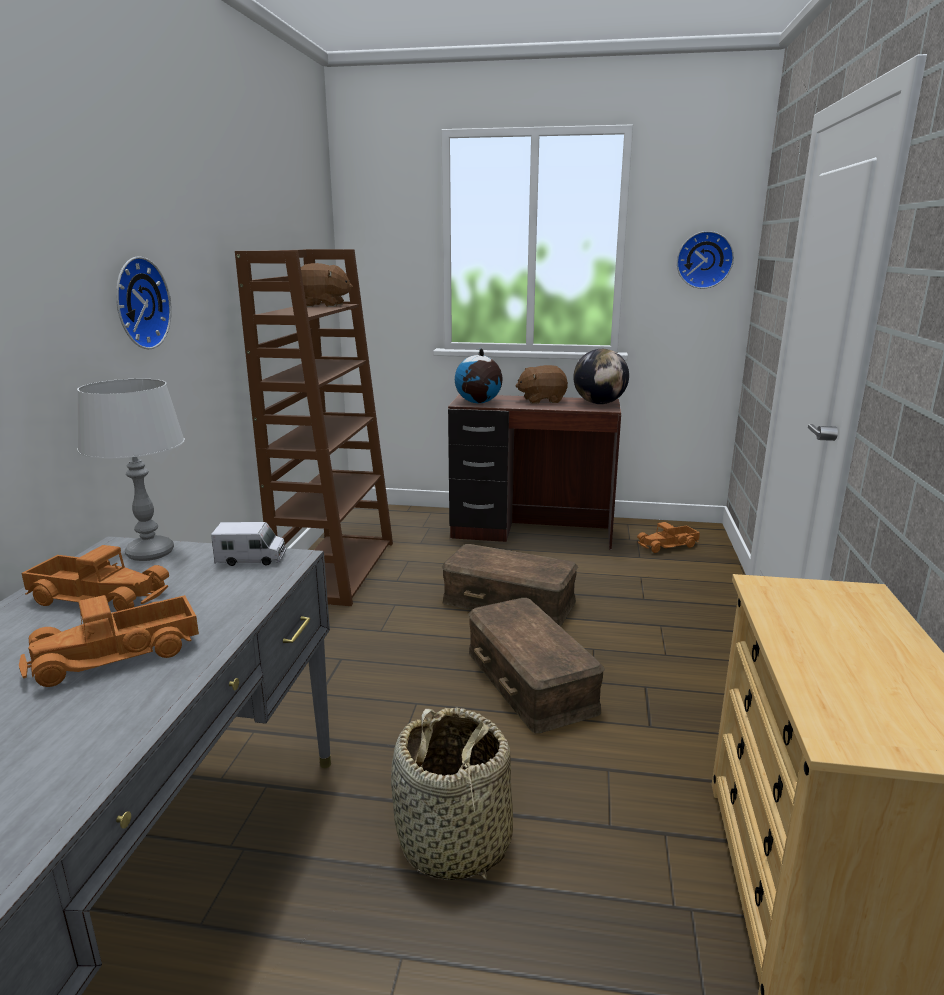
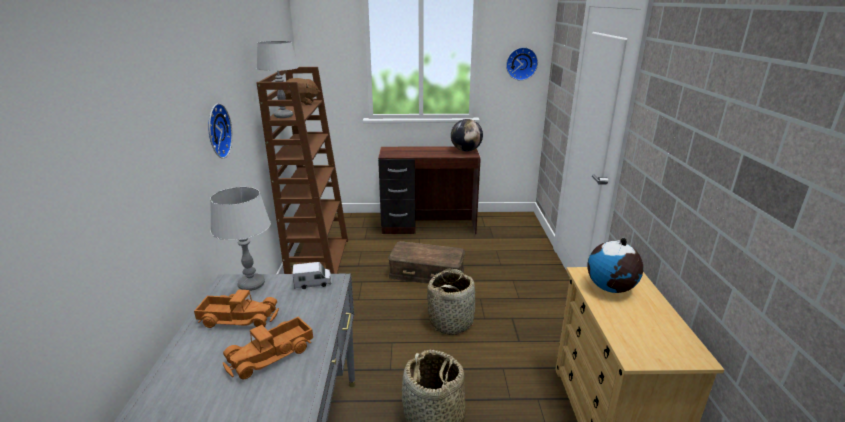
camera: 10 degrees left, 5 degrees up
(280, 313) = (283, 116): none -> grey table lamp
(478, 402) = (395, 153): globe -> globe (611, 288)
(531, 680) = (451, 321): brown storage box -> basket
(542, 400) = (432, 150): brown plush toy -> none
(668, 545) = (507, 229): toy truck -> none

